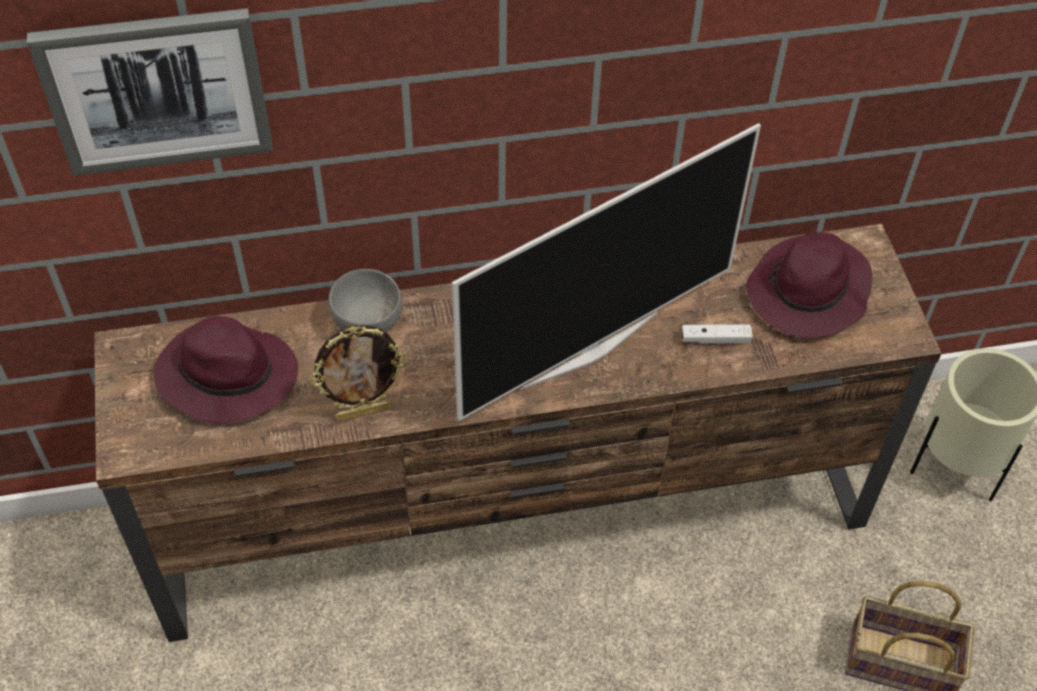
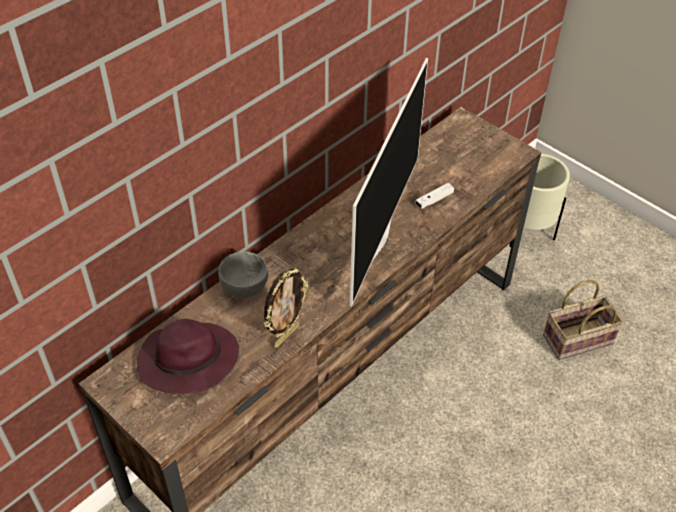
camera: 35 degrees left, 5 degrees down
(157, 90) = (104, 178): picture -> none
(808, 293) = (457, 155): purple hat -> none

